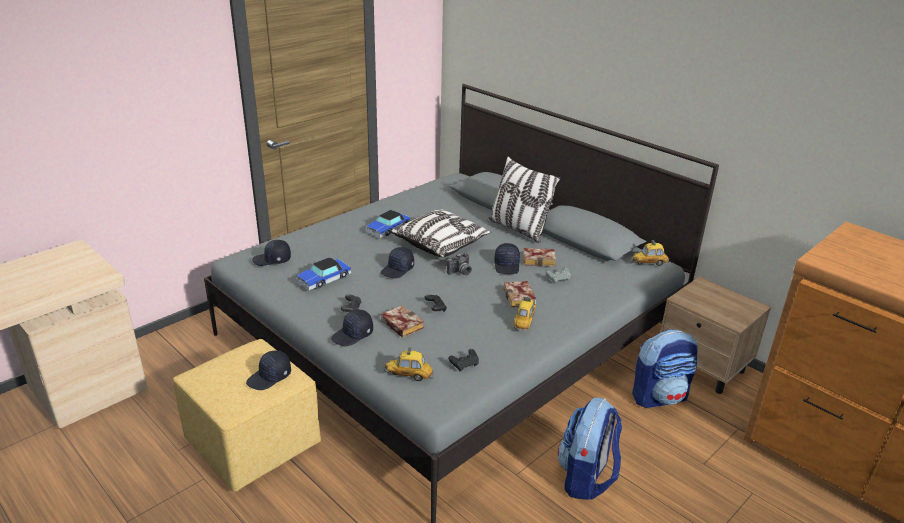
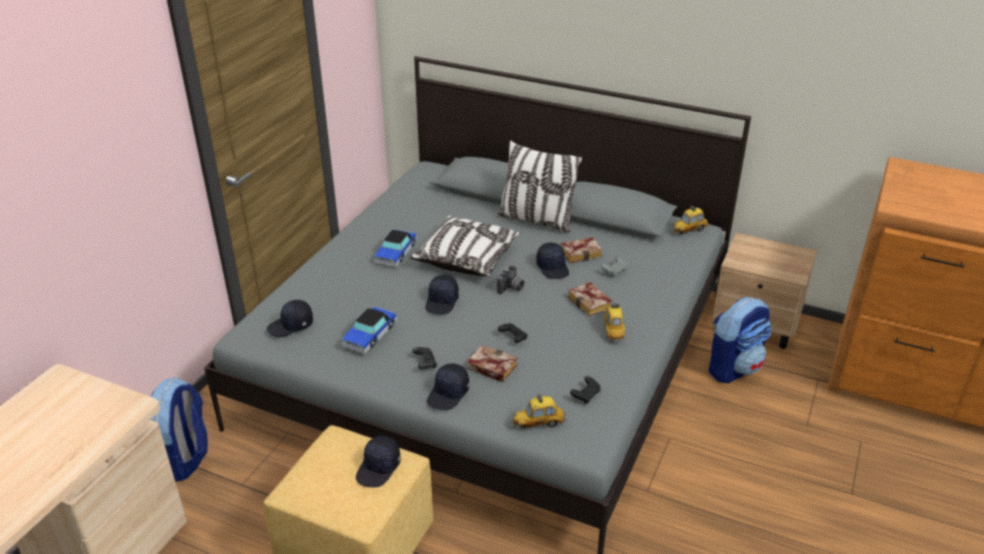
camera: 20 degrees left, 5 degrees up
(586, 478) = (713, 473): backpack -> backpack (184, 459)

